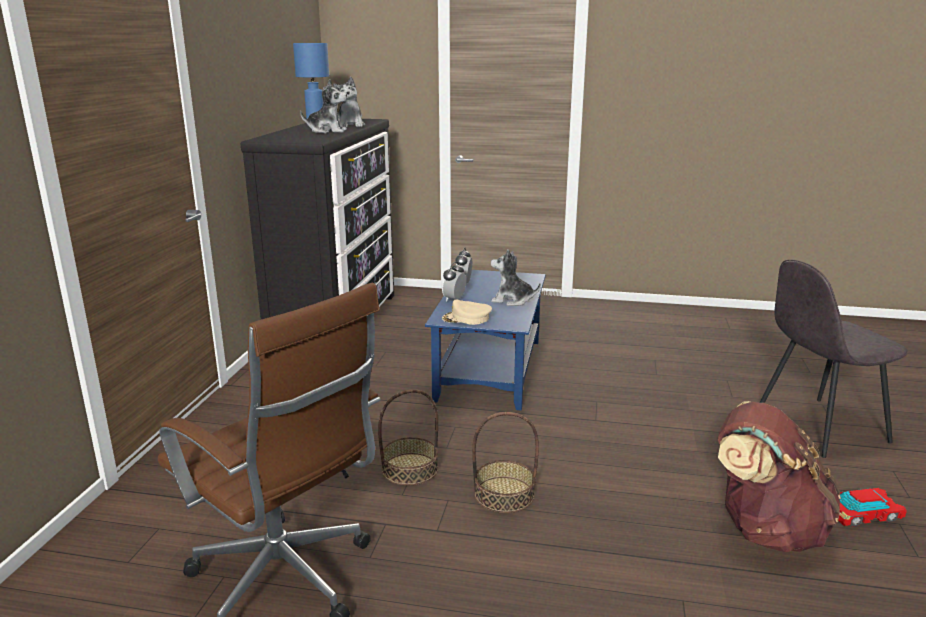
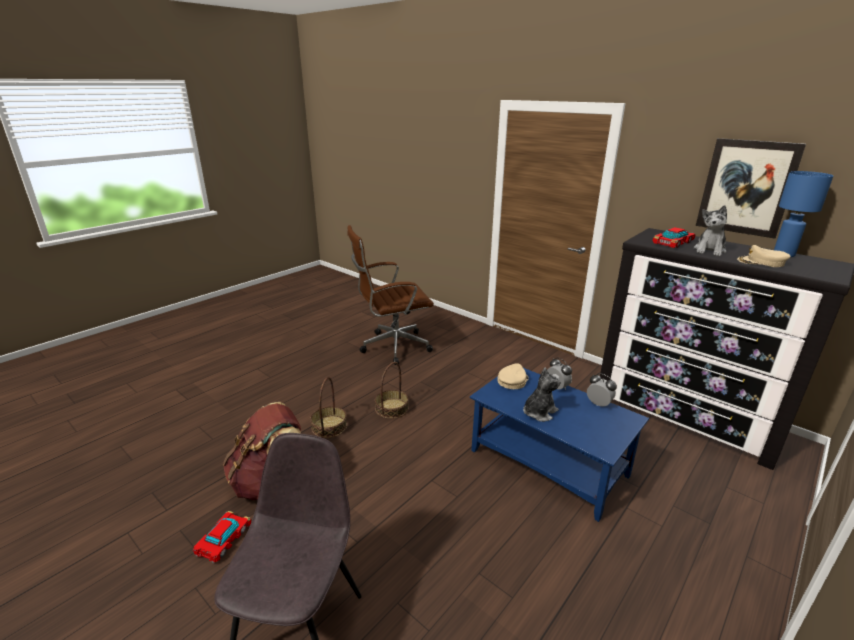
camera: 120 degrees right, 5 degrees up
(269, 68) = (746, 187): none -> picture
(308, 136) = (673, 242): none -> toy car
(350, 125) = (761, 262): plush toy -> beige cap
(410, 469) = (440, 389): basket -> basket (329, 426)

